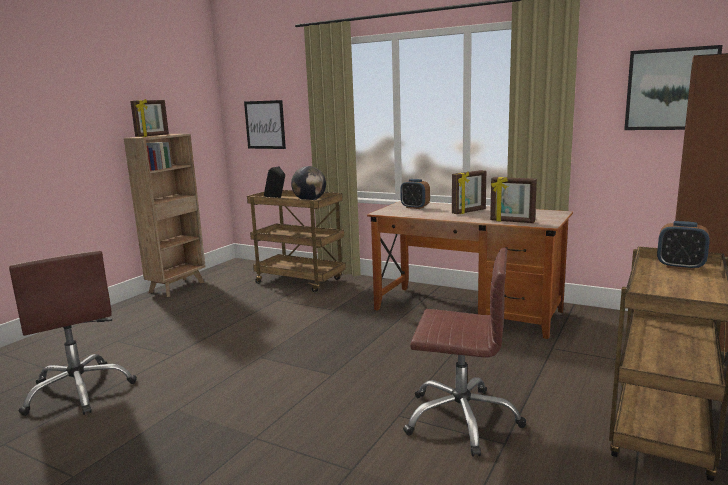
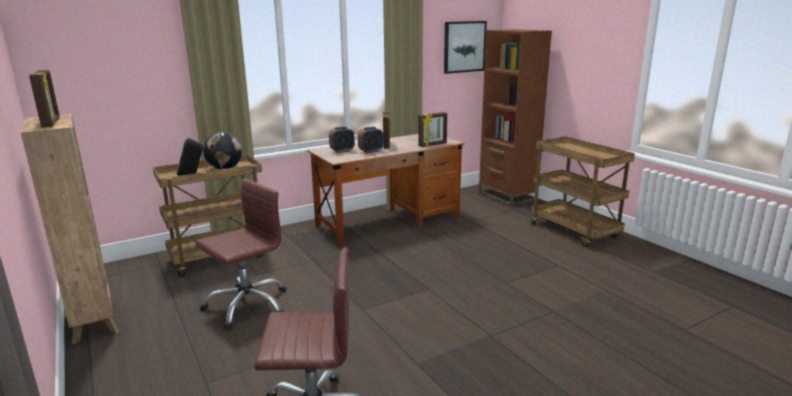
camera: 60 degrees left, 5 degrees up
(265, 125) = (107, 91): picture -> none
(461, 419) = (525, 267): brown office chair -> brown office chair (247, 305)
(680, 266) = (560, 146): alarm clock -> alarm clock (370, 151)

